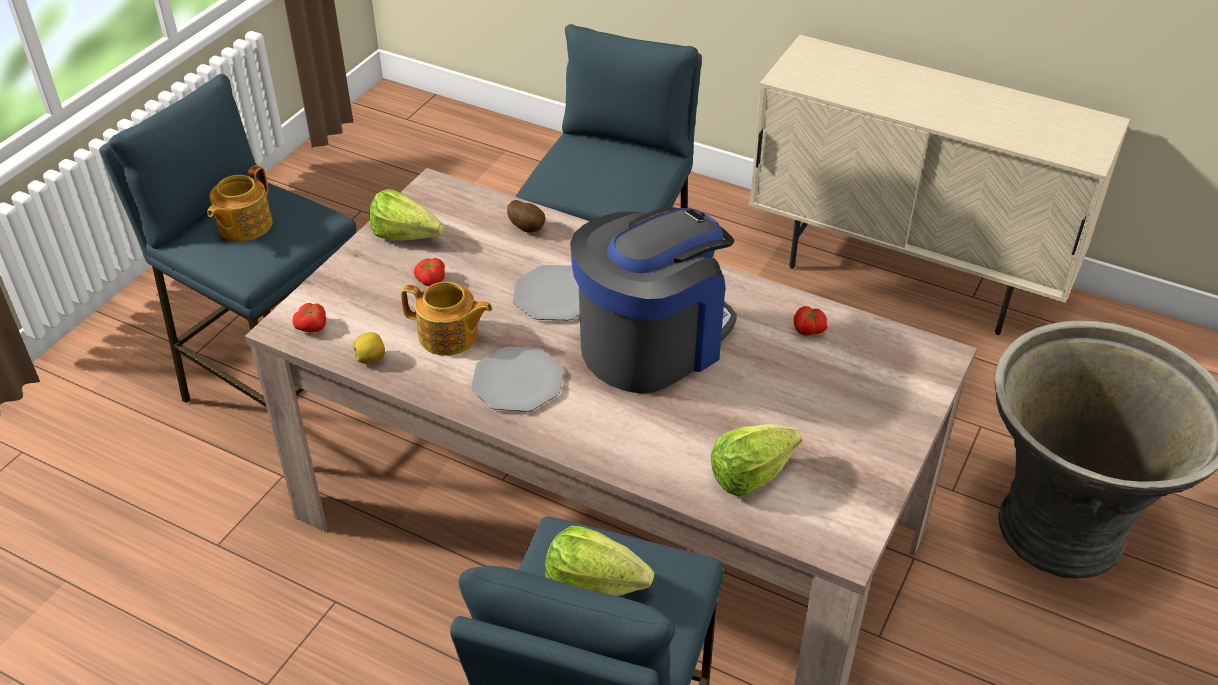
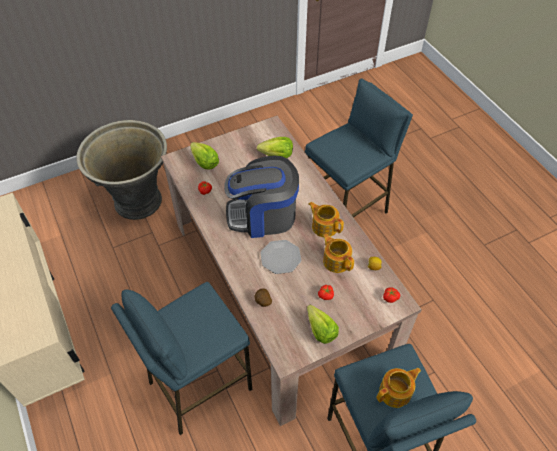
camera: 145 degrees left, 10 degrees up
(517, 381) = (324, 226): plate -> teapot
(593, 583) = (348, 152): lettuce -> lettuce (204, 162)

